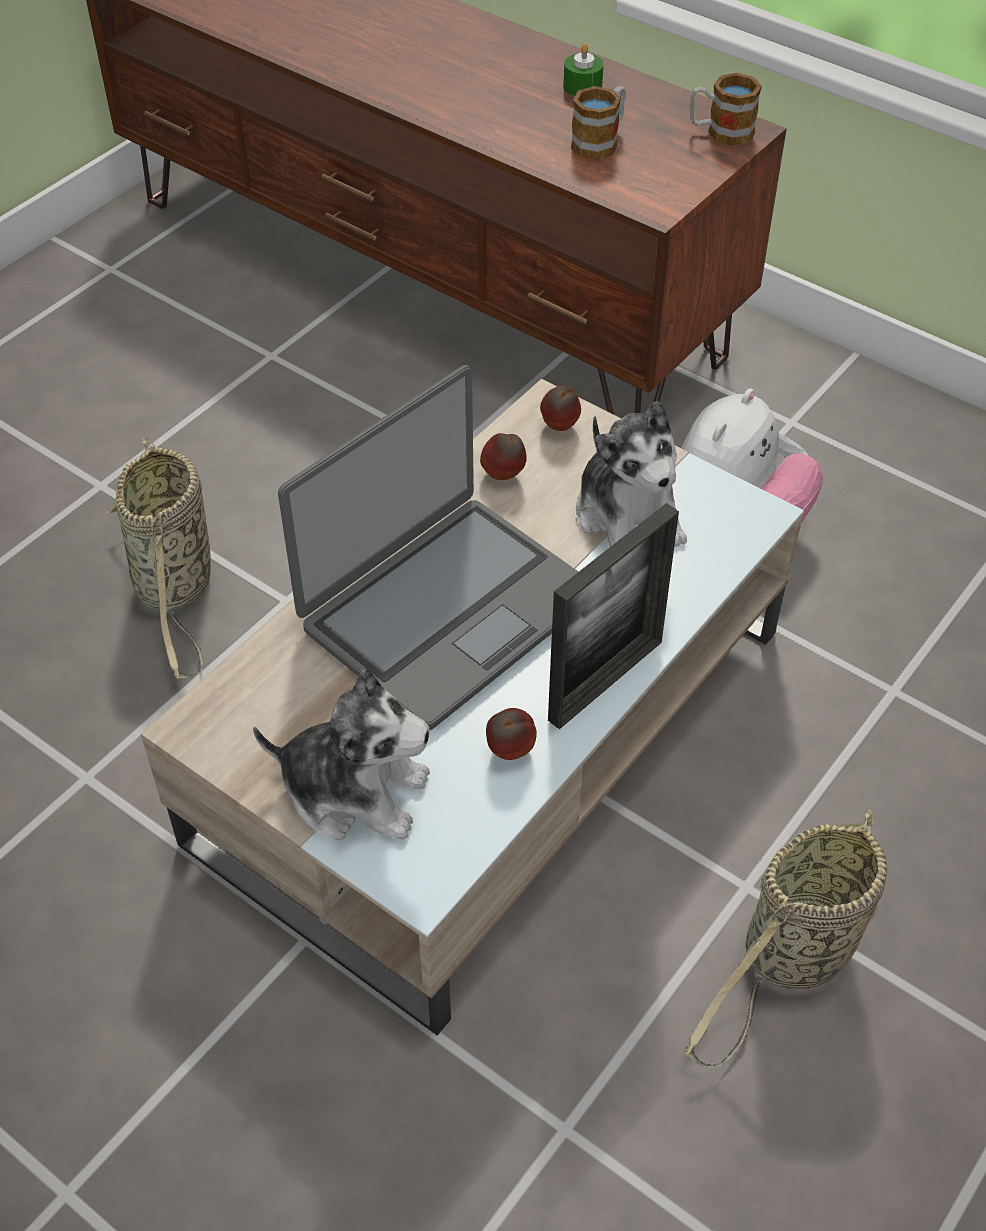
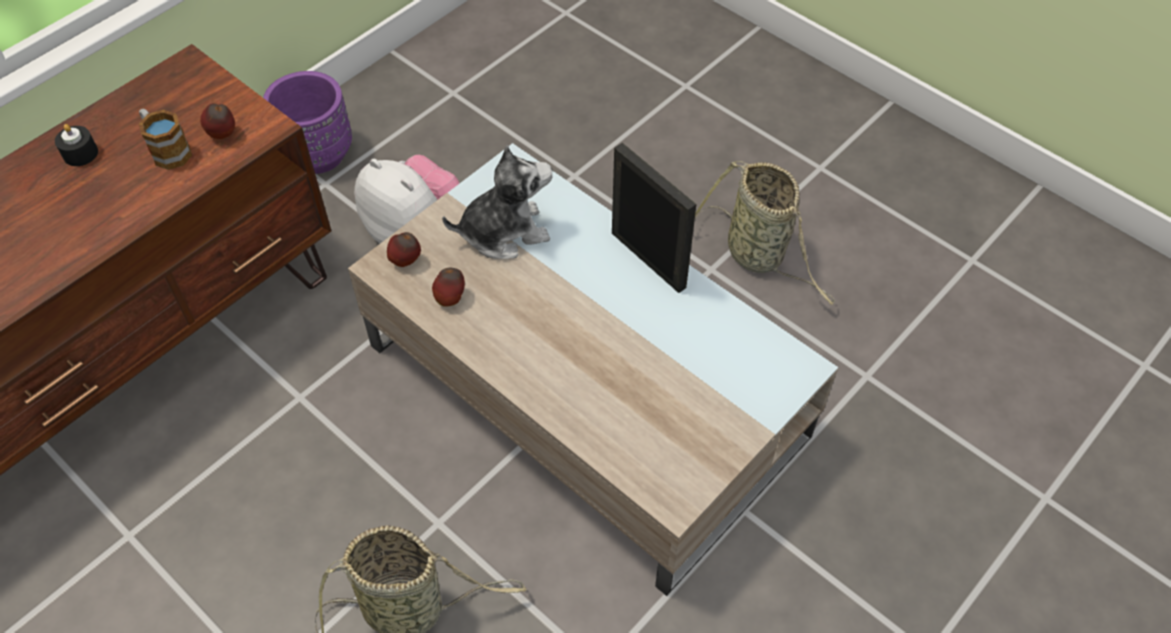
camera: 85 degrees left, 5 degrees up
(354, 791) = (733, 401): plush toy -> none
(446, 610) = (579, 341): laptop -> none
(510, 752) = (703, 315): apple -> apple (223, 135)
(582, 87) = (80, 153): green candle -> black candle
(720, 132) = (183, 79): mug -> none
(841, 407) = (317, 155): none -> purple planter

